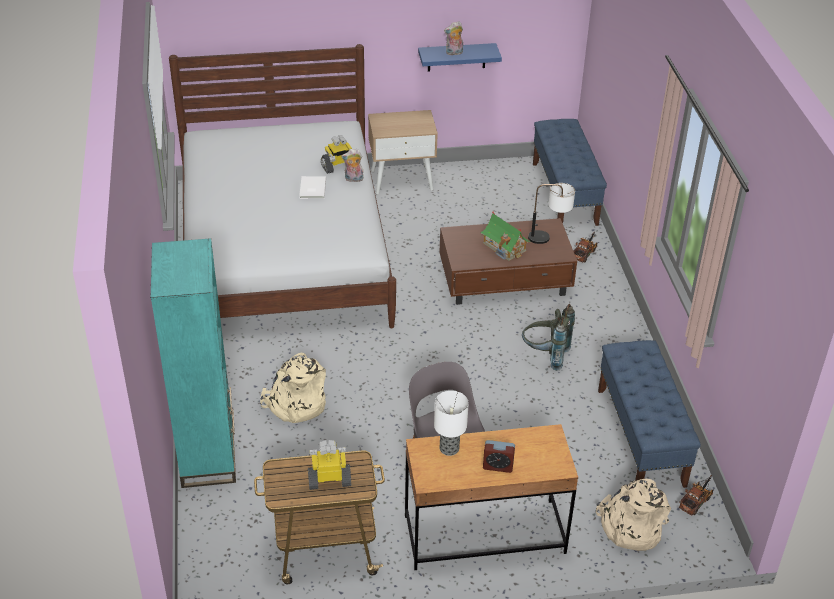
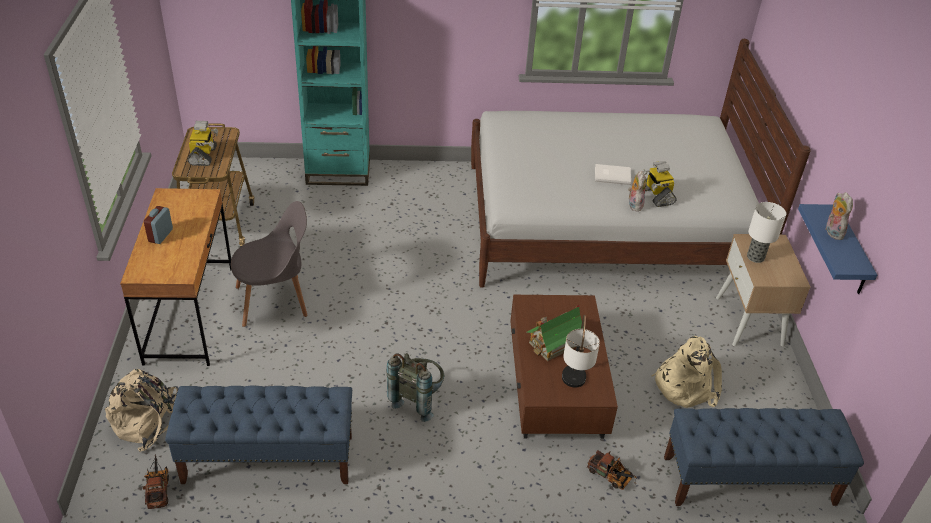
camera: 95 degrees right, 0 degrees up
(295, 404) = (385, 218): beige backpack -> beige backpack (685, 384)
(450, 448) = (196, 211): table lamp -> table lamp (755, 257)
(696, 500) = (158, 488): toy truck -> toy truck turned 150 degrees counterclockwise

